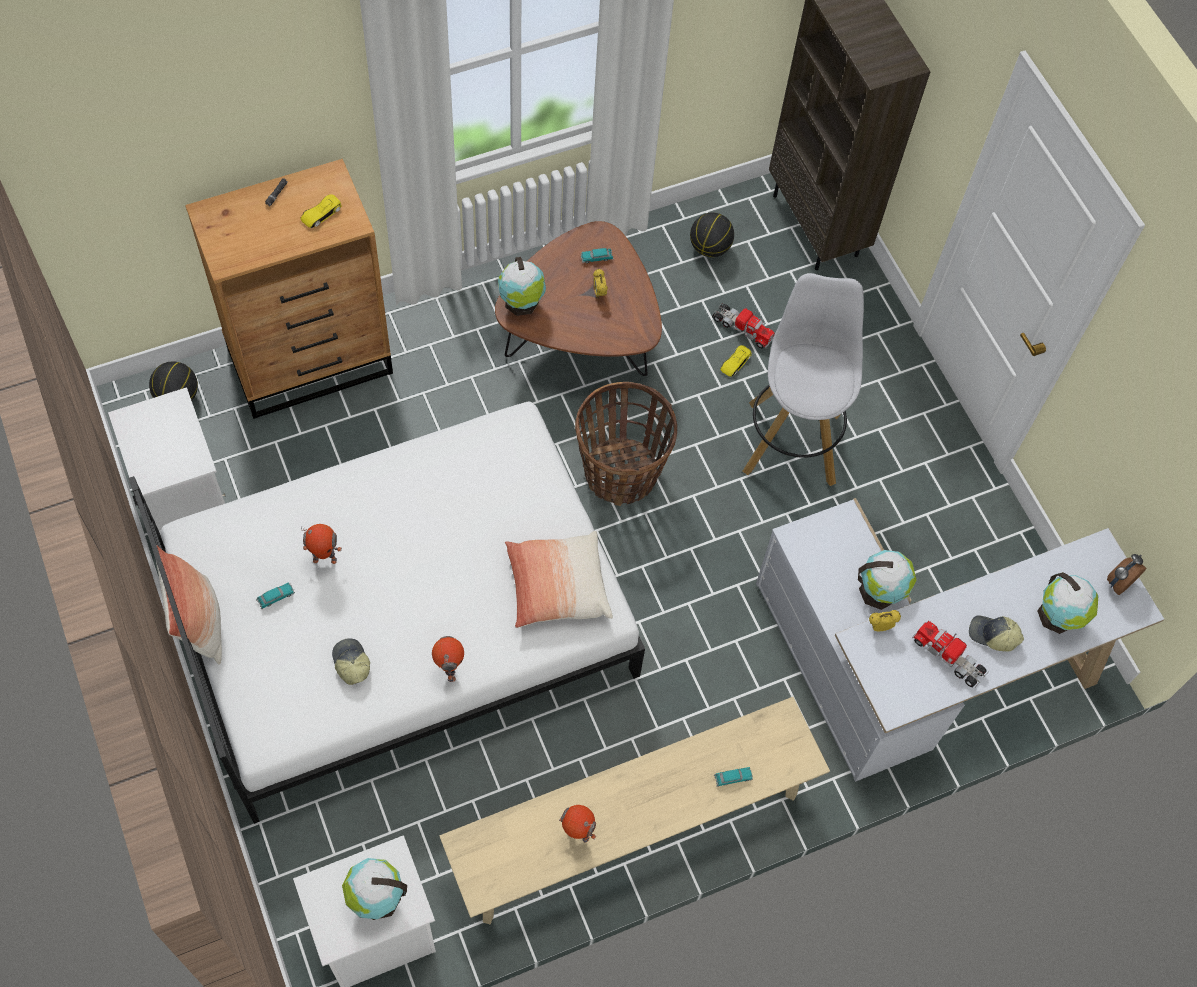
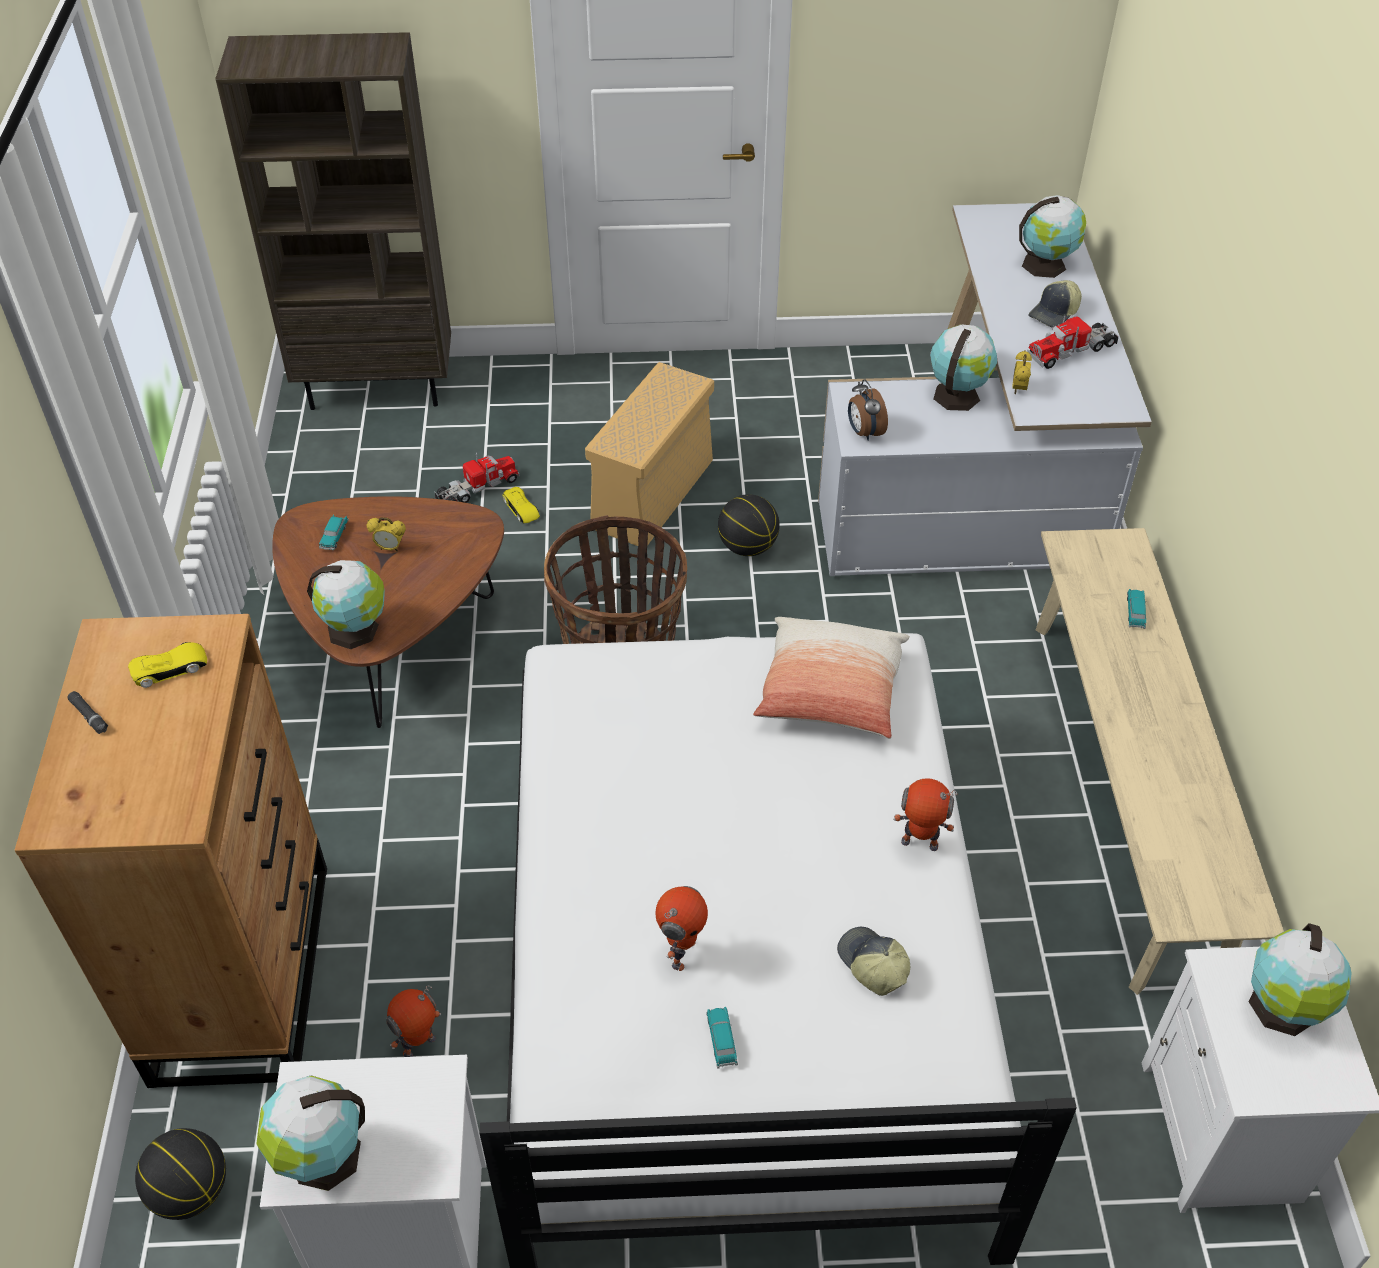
camera: 65 degrees left, 15 degrees down
(139, 428) = (321, 1158): none -> globe
(200, 623) = (727, 1168): pillow -> none
(321, 214) = (170, 668): yellow toy car -> yellow toy car turned 90 degrees counterclockwise
(351, 664) = (872, 965): cap -> cap turned 60 degrees clockwise
(576, 835) = (1184, 785): toy robot -> toy robot (420, 1047)
(710, 247) = (345, 483): basketball -> basketball (747, 547)
(791, 441) = (653, 492): white stool -> beige storage box
(1118, 582) = (1018, 216): alarm clock -> alarm clock (864, 432)

